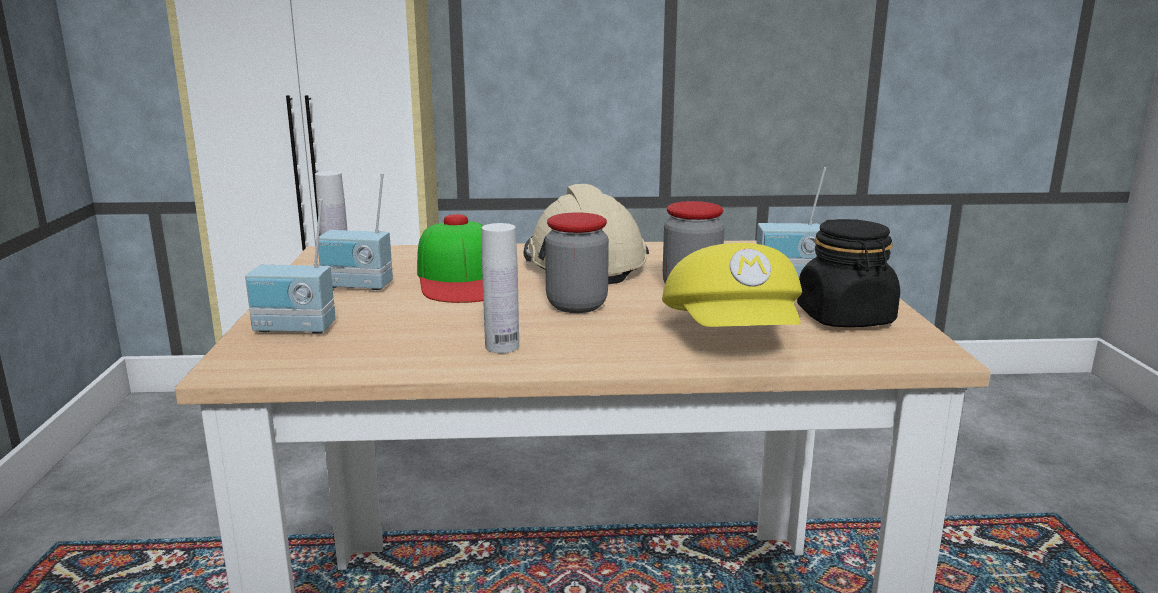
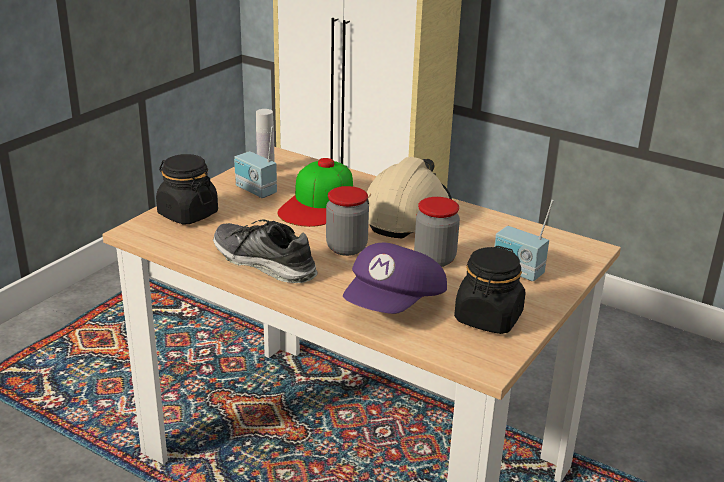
camera: 35 degrees right, 10 degrees up
(294, 329) = (187, 214): radio -> black jar
(502, 346) = (264, 263): white bottle -> shoe
(734, 336) = (395, 304): yellow cap -> purple cap

